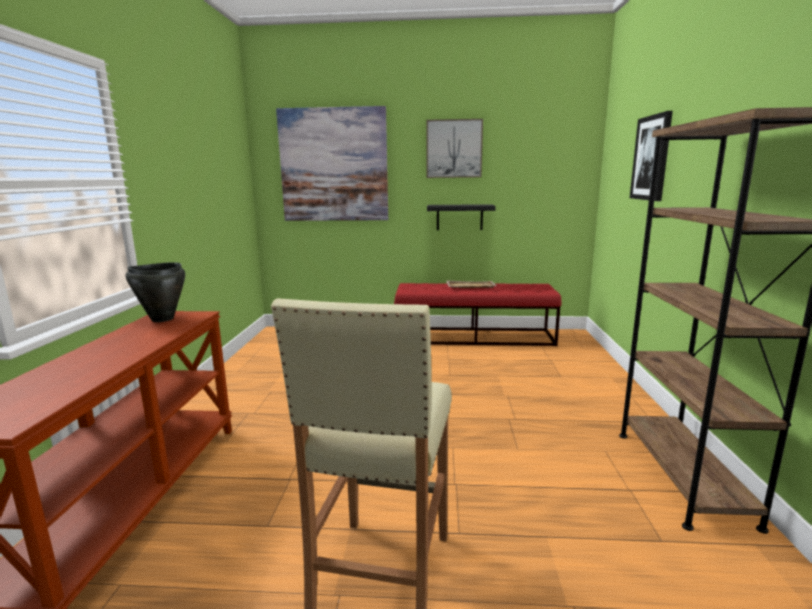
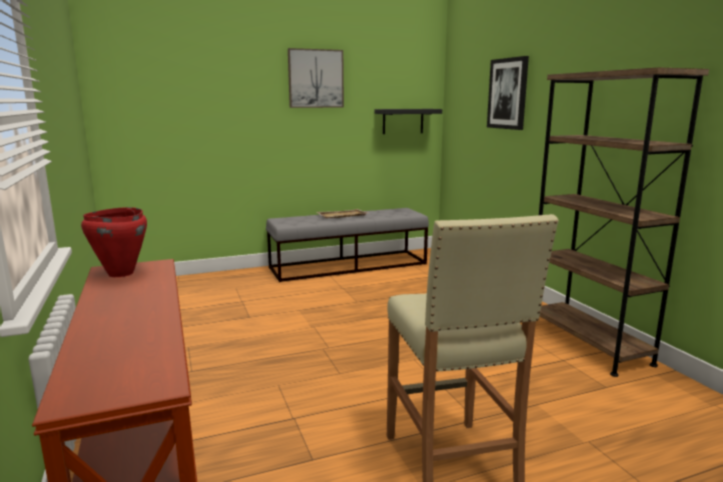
camera: 25 degrees left, 0 degrees up
(162, 319) = (120, 273): black cooking pot -> red cooking pot
(334, 165) = (187, 93): picture -> none
(459, 217) = (323, 147): black shelf -> black shelf (403, 121)
(474, 337) = (349, 265): red bench -> grey bench

